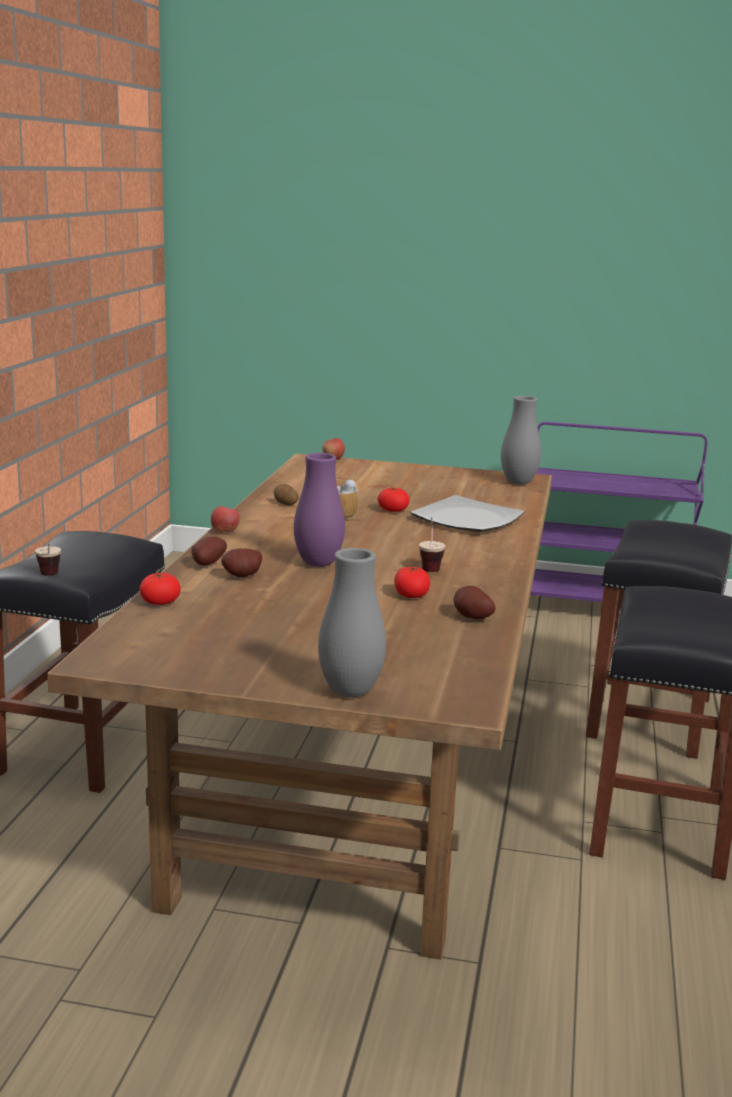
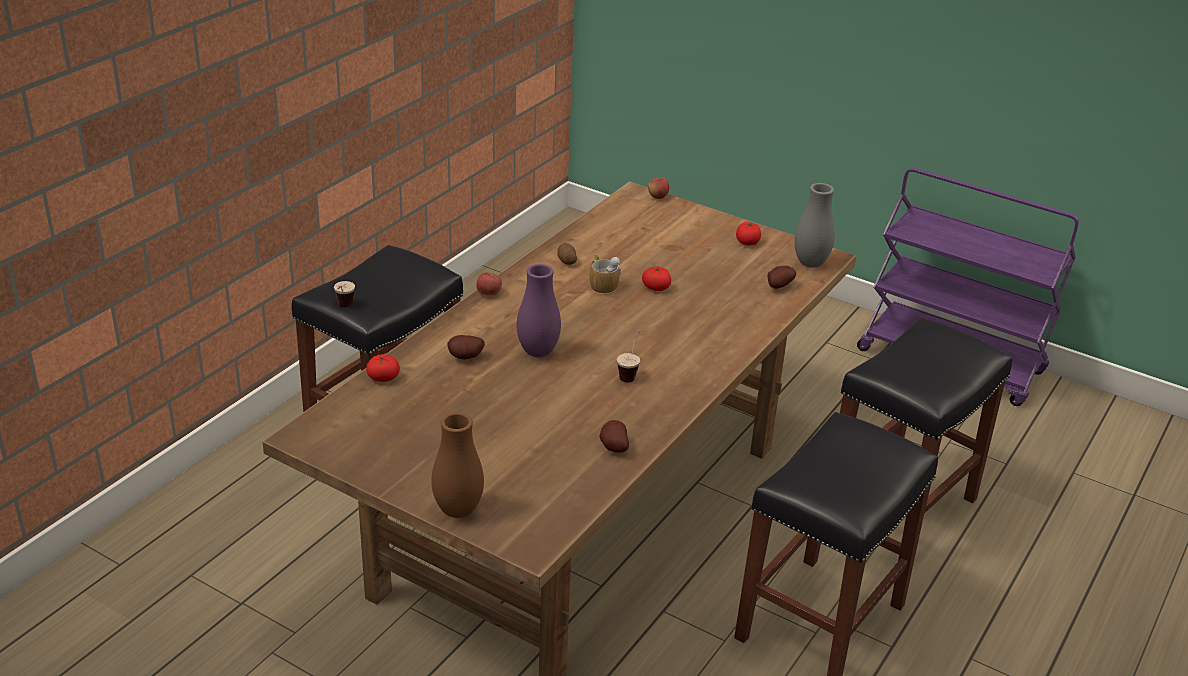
camera: 20 degrees right, 15 degrees up
(207, 564) = (447, 336): potato -> potato (778, 286)
(350, 691) = (458, 510): grey vase -> brown vase
(411, 595) = (585, 408): tomato -> tomato (747, 242)
(468, 519) = (716, 313): plate -> none

